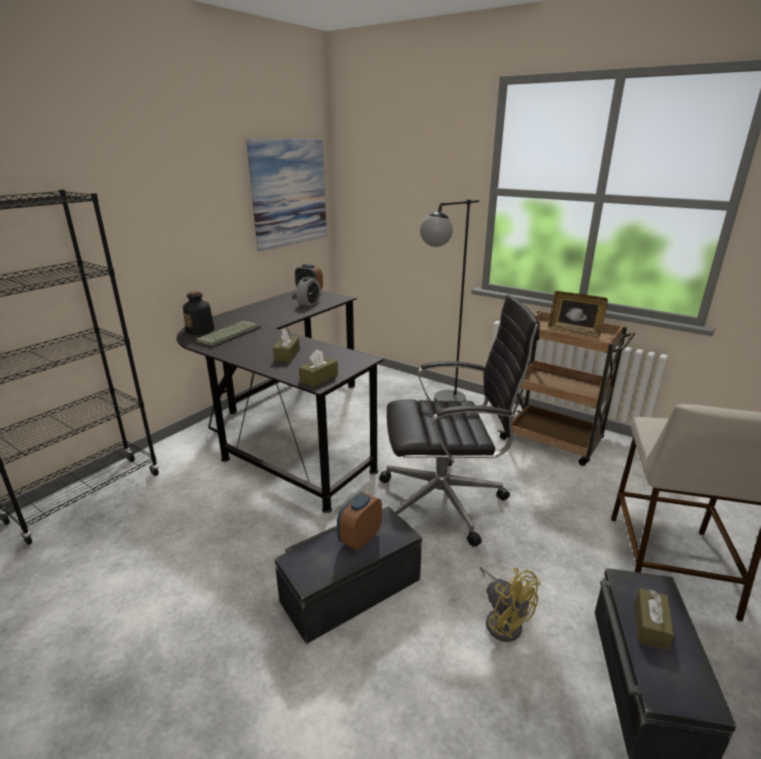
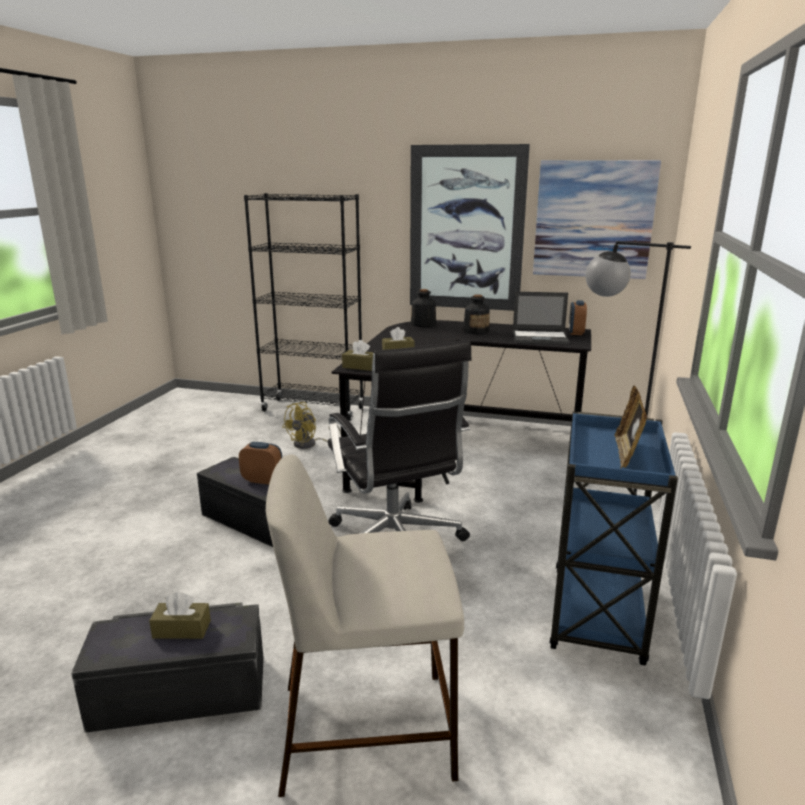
camera: 70 degrees right, 5 degrees down
(195, 217) = (466, 229): none -> picture
(229, 334) = (423, 332): keyboard -> none
(257, 316) = (476, 331): none -> bottle
(309, 303) = (541, 338): alarm clock -> laptop
(503, 620) = (240, 598): yellow fan -> yellow fan (310, 444)
(553, 441) = (596, 616): brown cart -> blue cart

